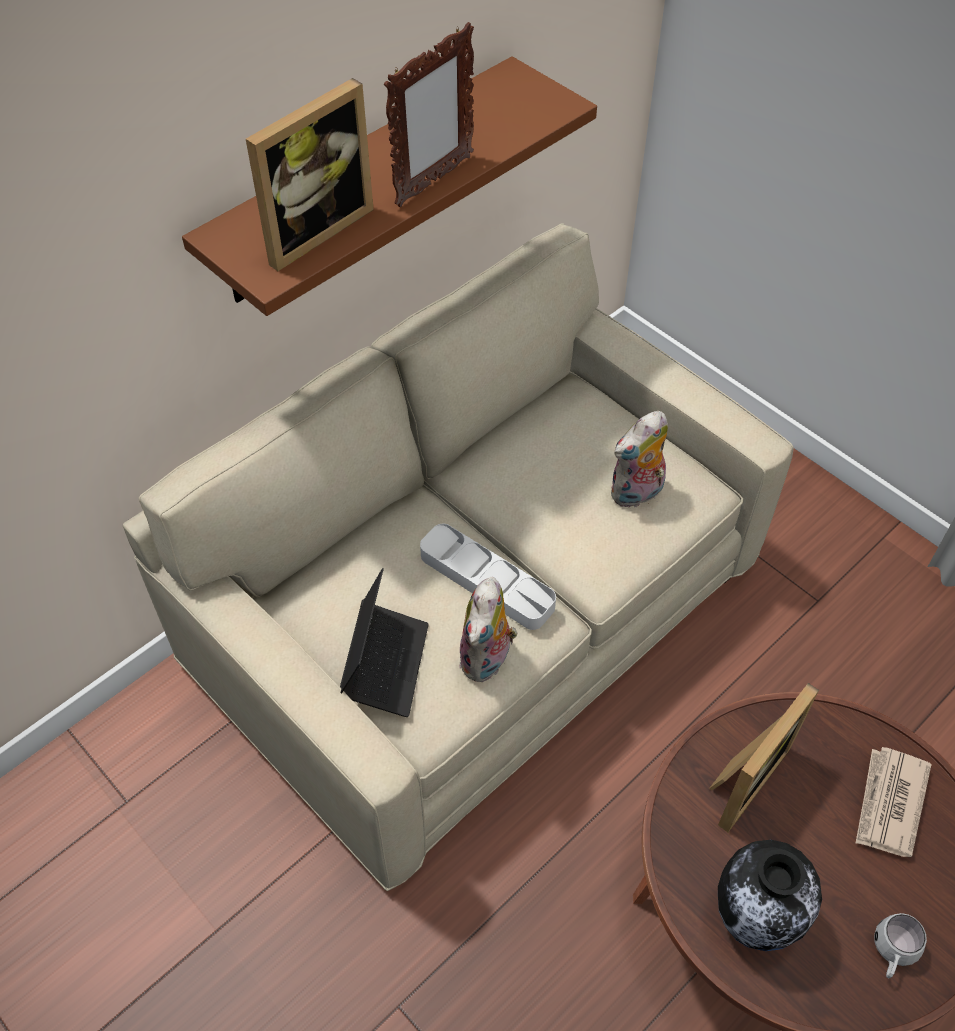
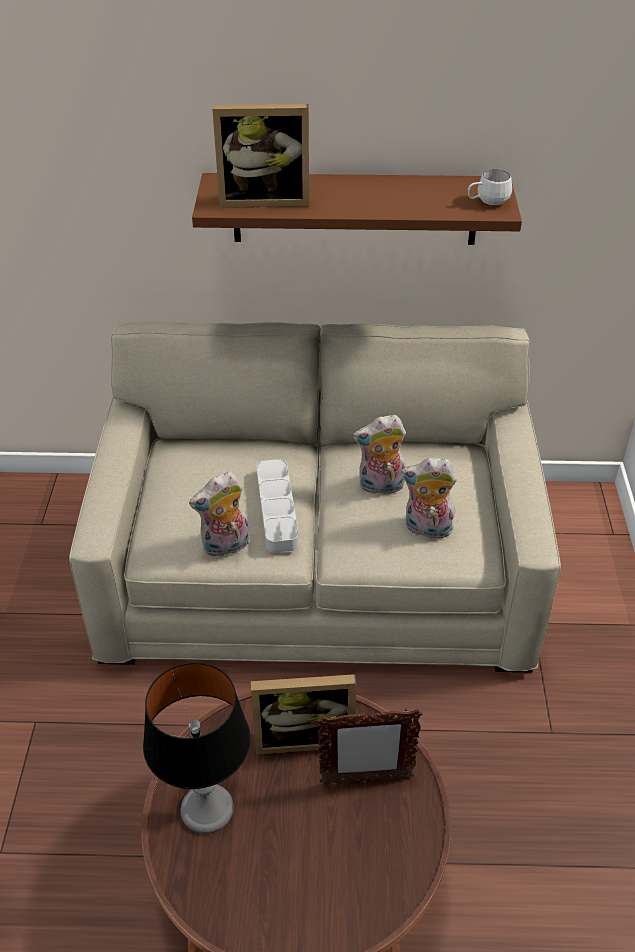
camera: 45 degrees right, 10 degrees down
(385, 664) = (172, 508): laptop -> none
(433, 181) = (361, 209): picture frame -> picture frame (365, 780)
(548, 482) = (380, 487): none -> plush toy
(754, 921) = (207, 810): vase -> table lamp
(889, 803) = (375, 829): newspaper -> none
(891, 954) = (261, 905): white mug -> white mug (487, 202)

